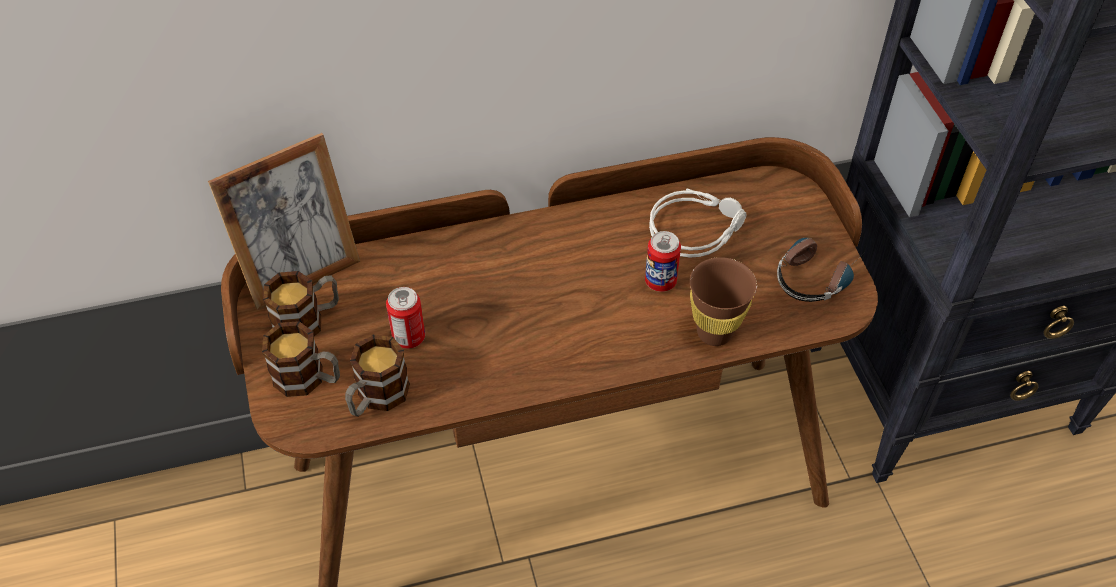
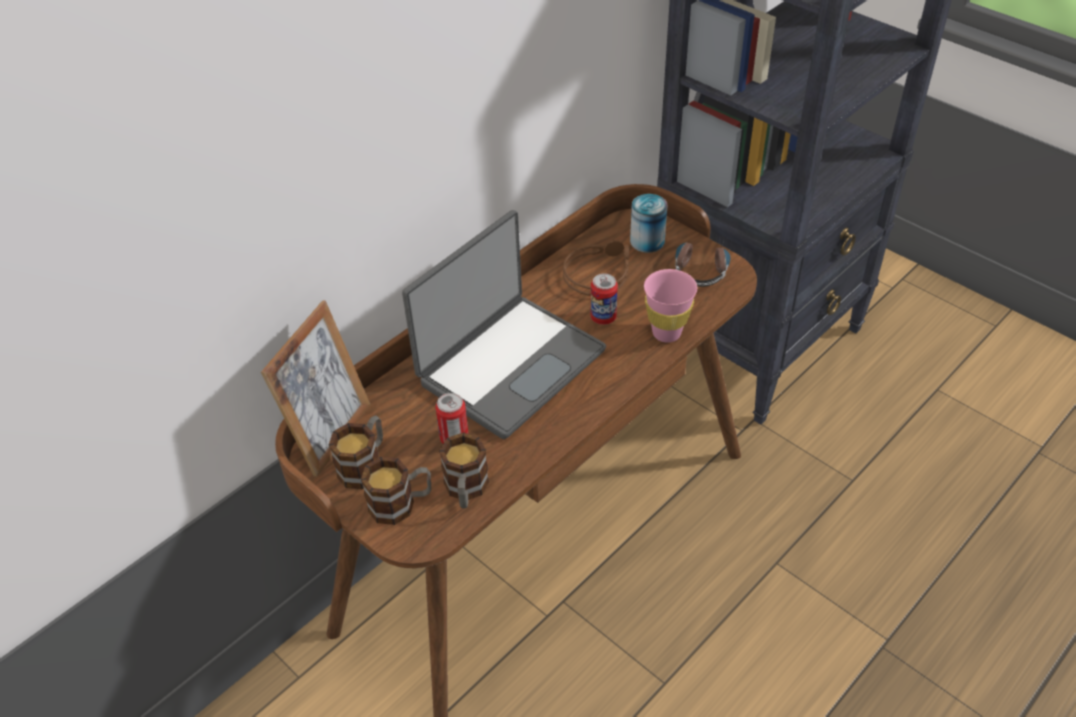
camera: 30 degrees left, 5 degrees down
(523, 286) = (509, 365): none -> laptop
(696, 227) = (598, 272): grey headphones -> brown headphones
(714, 332) = (666, 333): brown cup -> pink cup
(779, 216) = (647, 241): none -> can

